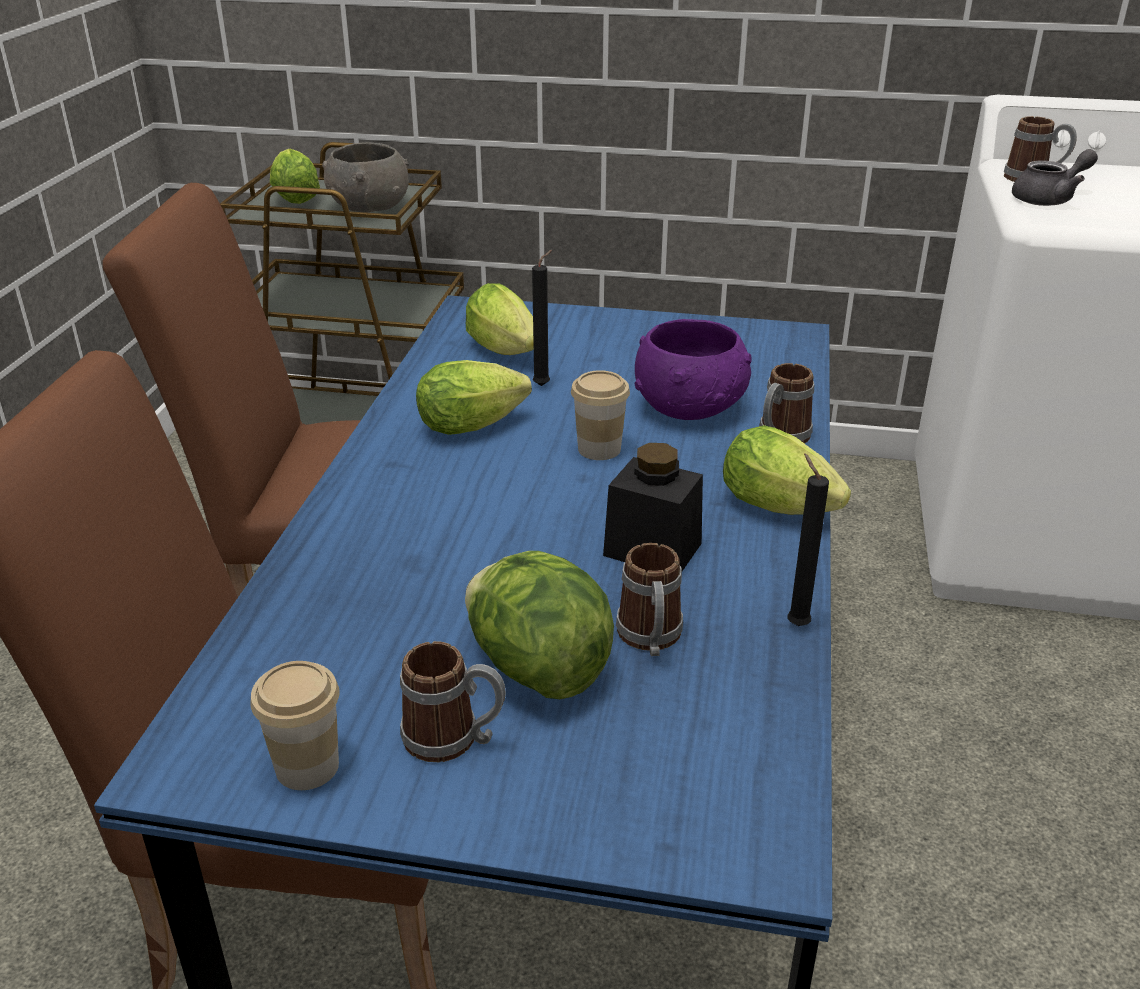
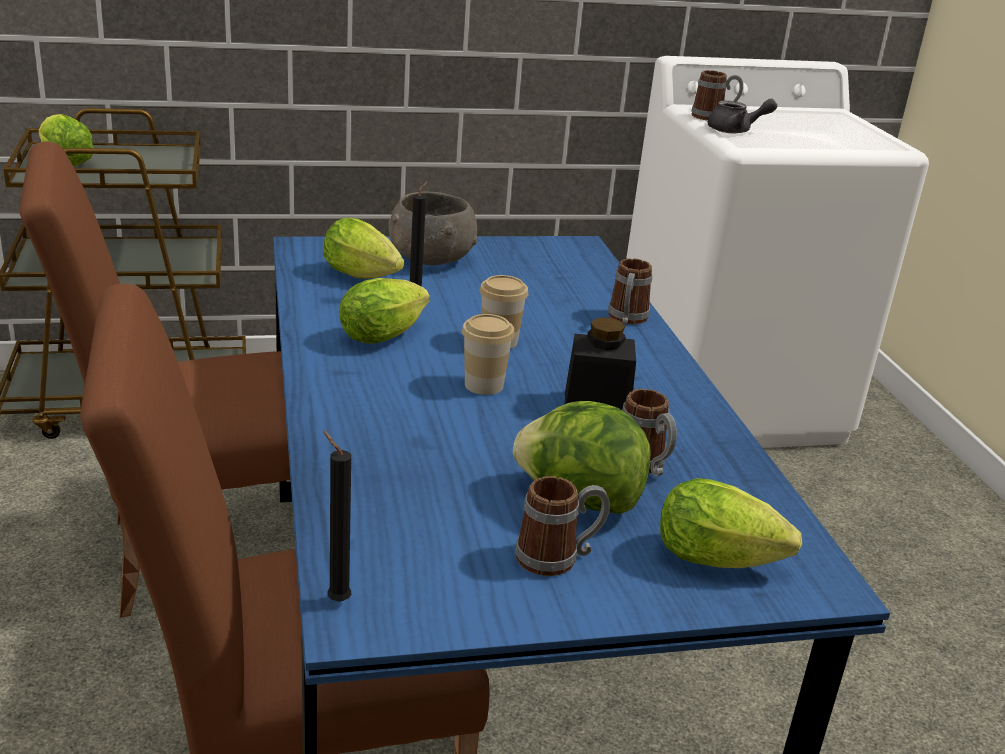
camera: 25 degrees left, 5 degrees down
(307, 766) = (461, 598): cup -> cup (484, 385)
(369, 207) = (147, 166): grey bowl -> grey bowl (430, 258)
(691, 407) = (545, 303): purple bowl -> none
(784, 509) = (667, 366): lettuce -> lettuce (723, 561)
(795, 623) = (732, 440): black candle -> black candle (336, 599)
(1049, 199) = (735, 131): grey teapot -> grey teapot turned 45 degrees clockwise

